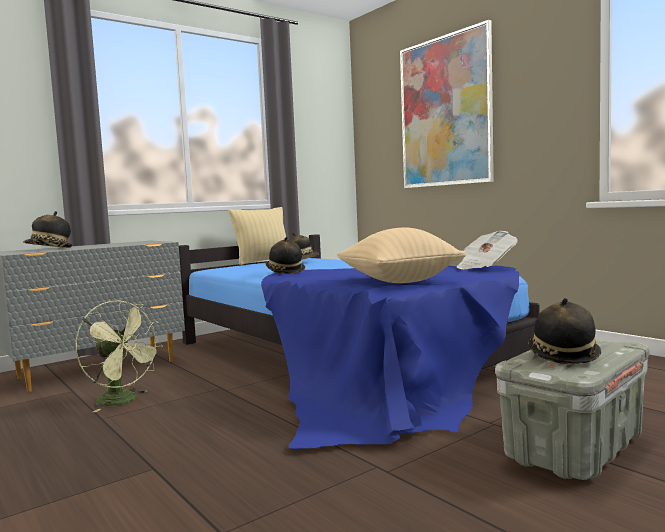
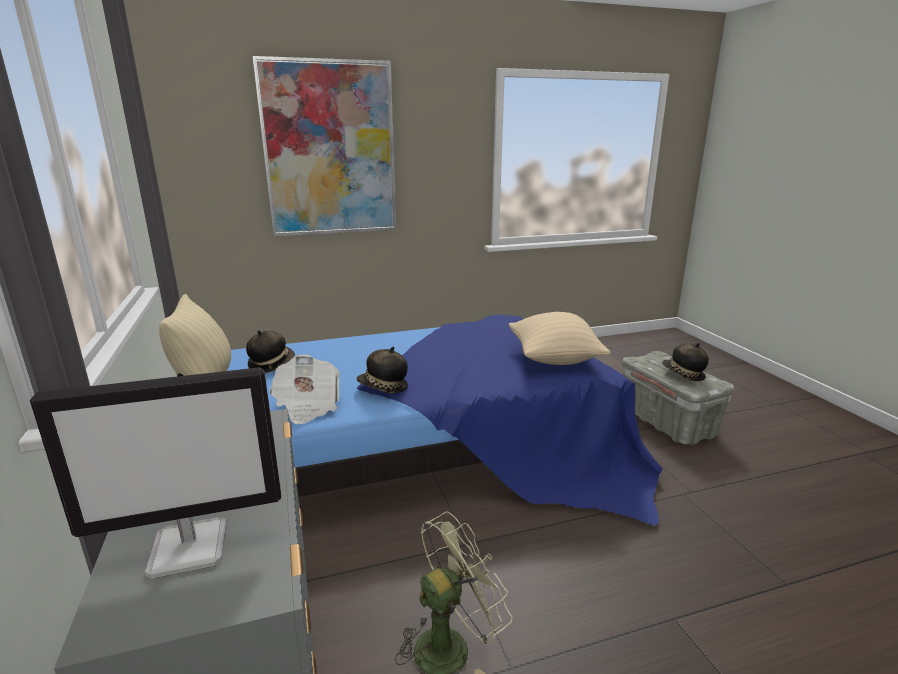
camera: 70 degrees left, 15 degrees up
(49, 249) = (191, 547): hat -> monitor
(484, 266) = (498, 320): newspaper -> newspaper (307, 406)

